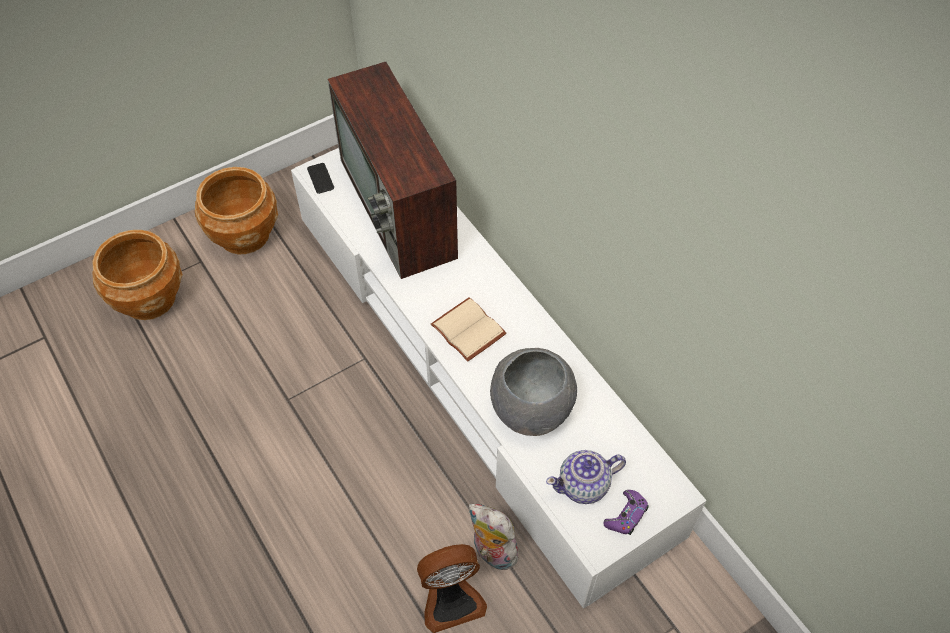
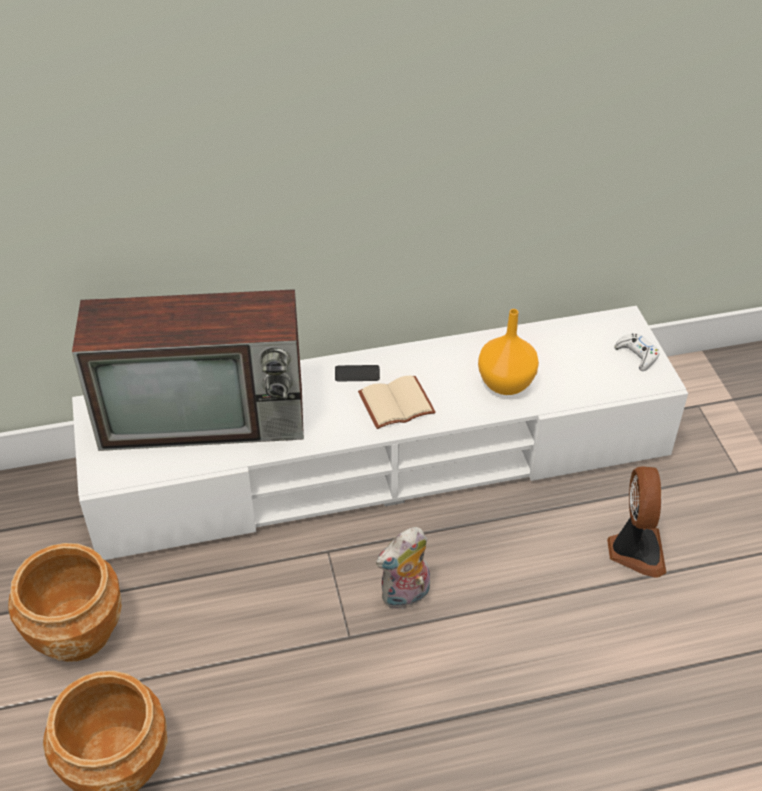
camera: 70 degrees left, 10 degrees down
(320, 178) = (114, 475): phone -> phone (357, 374)
(492, 553) = (596, 506): plush toy -> plush toy (405, 596)
(531, 406) = (505, 383): grey bowl -> orange vase
(584, 485) = (599, 372): teapot -> none
(626, 515) = (637, 355): purple game controller -> white game controller

